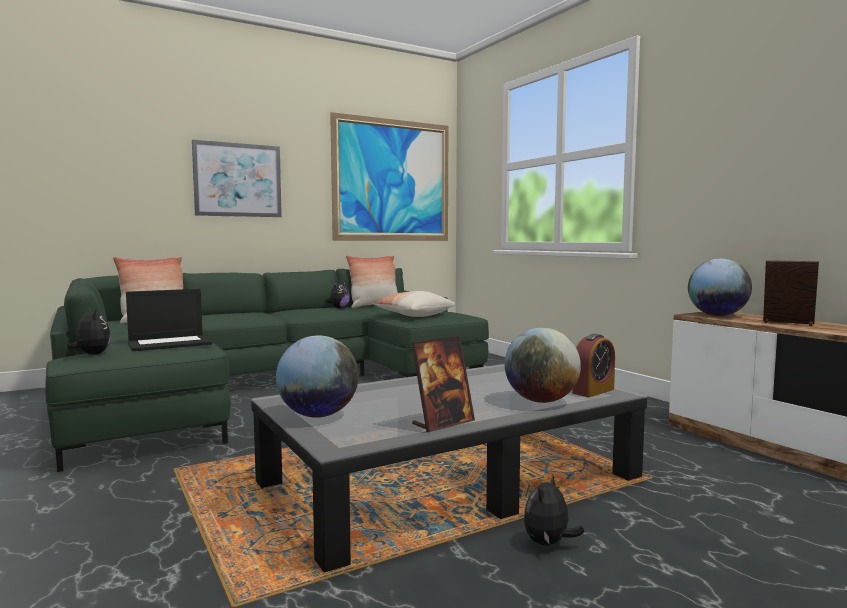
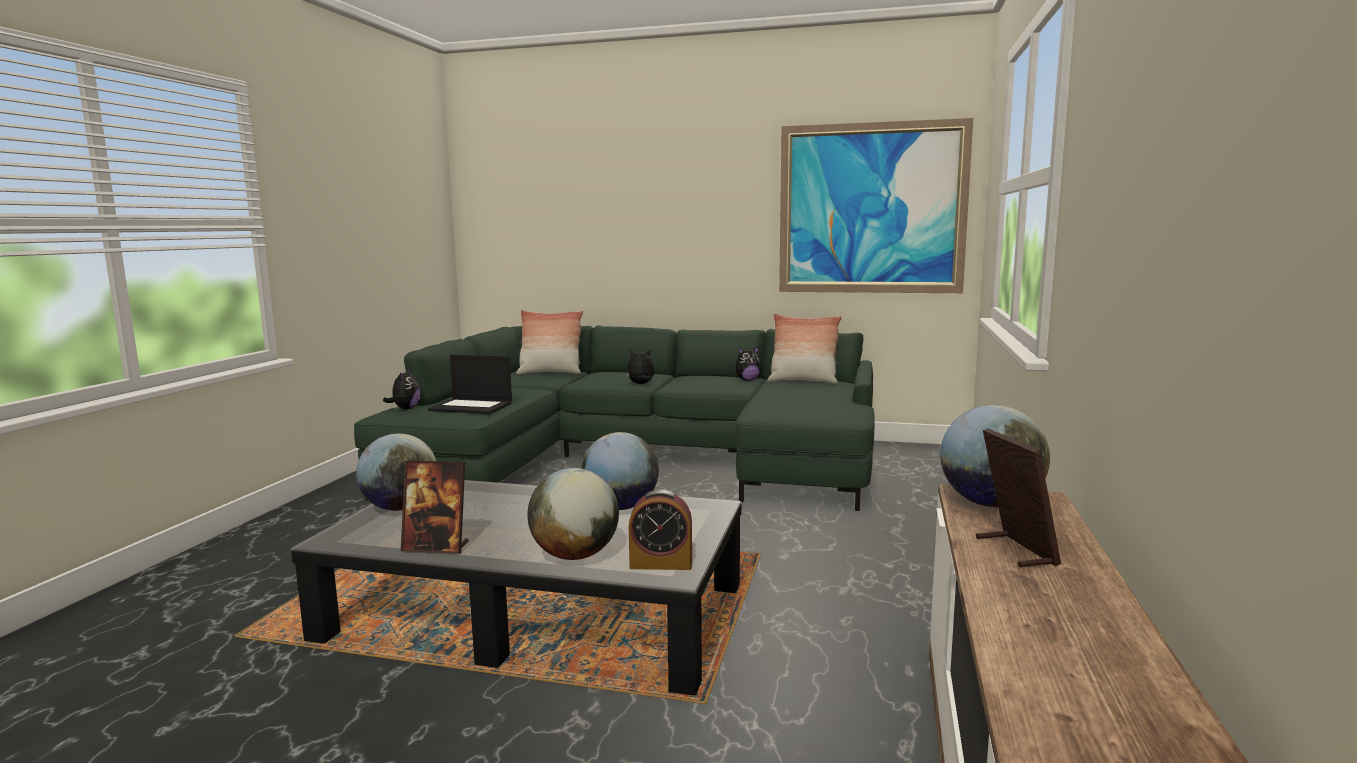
camera: 45 degrees right, 5 degrees up
(238, 180) = (667, 222): picture -> none
(413, 315) = (785, 406): pillow -> none
(474, 377) = (620, 507): none -> globe
(548, 543) = (453, 704): plush toy -> plush toy (641, 384)

